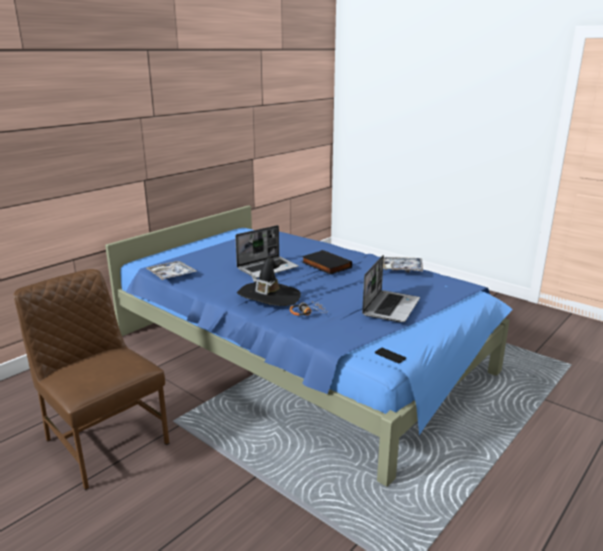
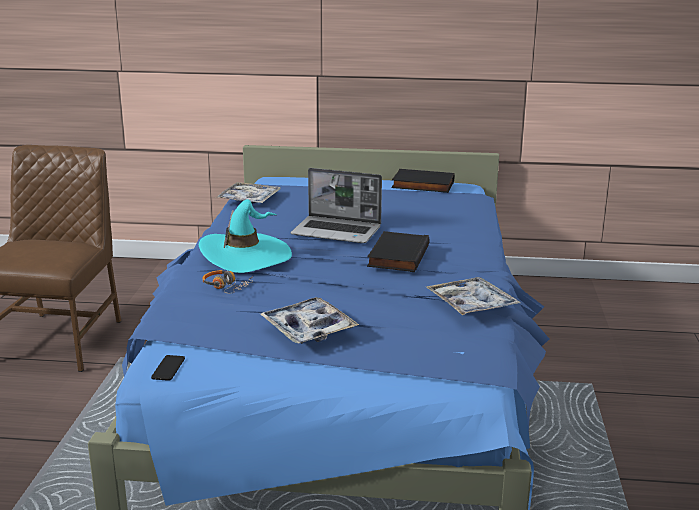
camera: 55 degrees right, 0 degrees up
(232, 234) = (422, 185): none -> black book
(268, 296) = (245, 255): black hat -> turquoise hat
(390, 307) = (308, 329): laptop -> tray

